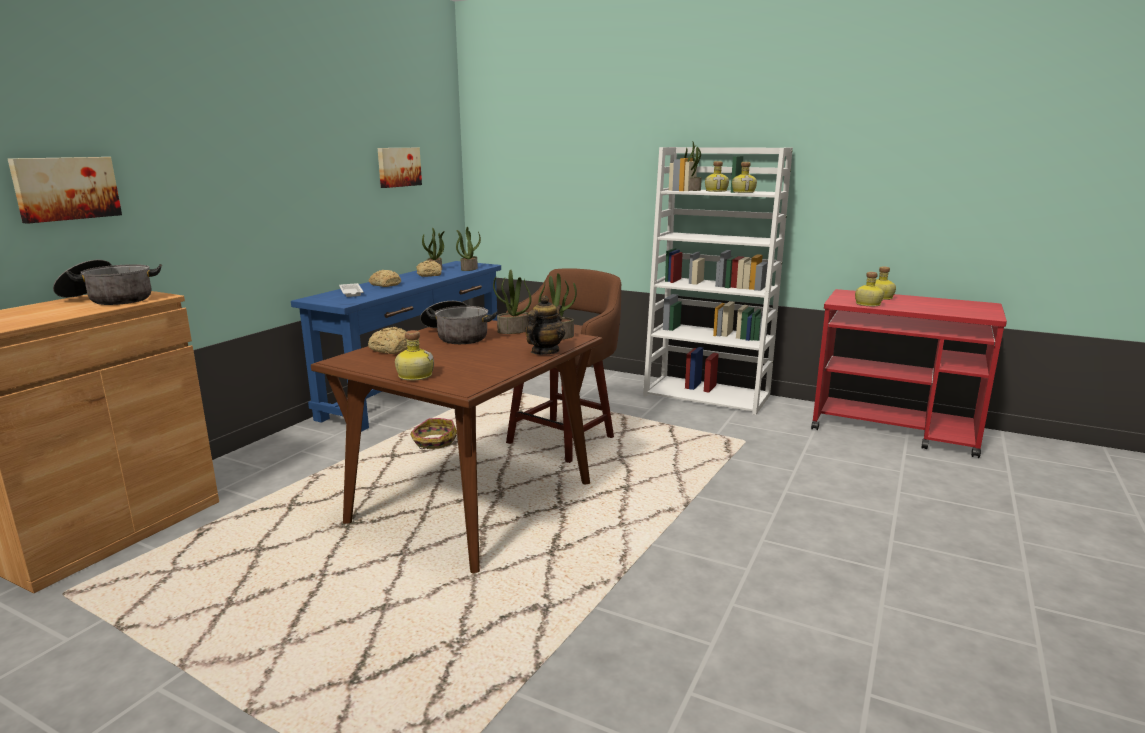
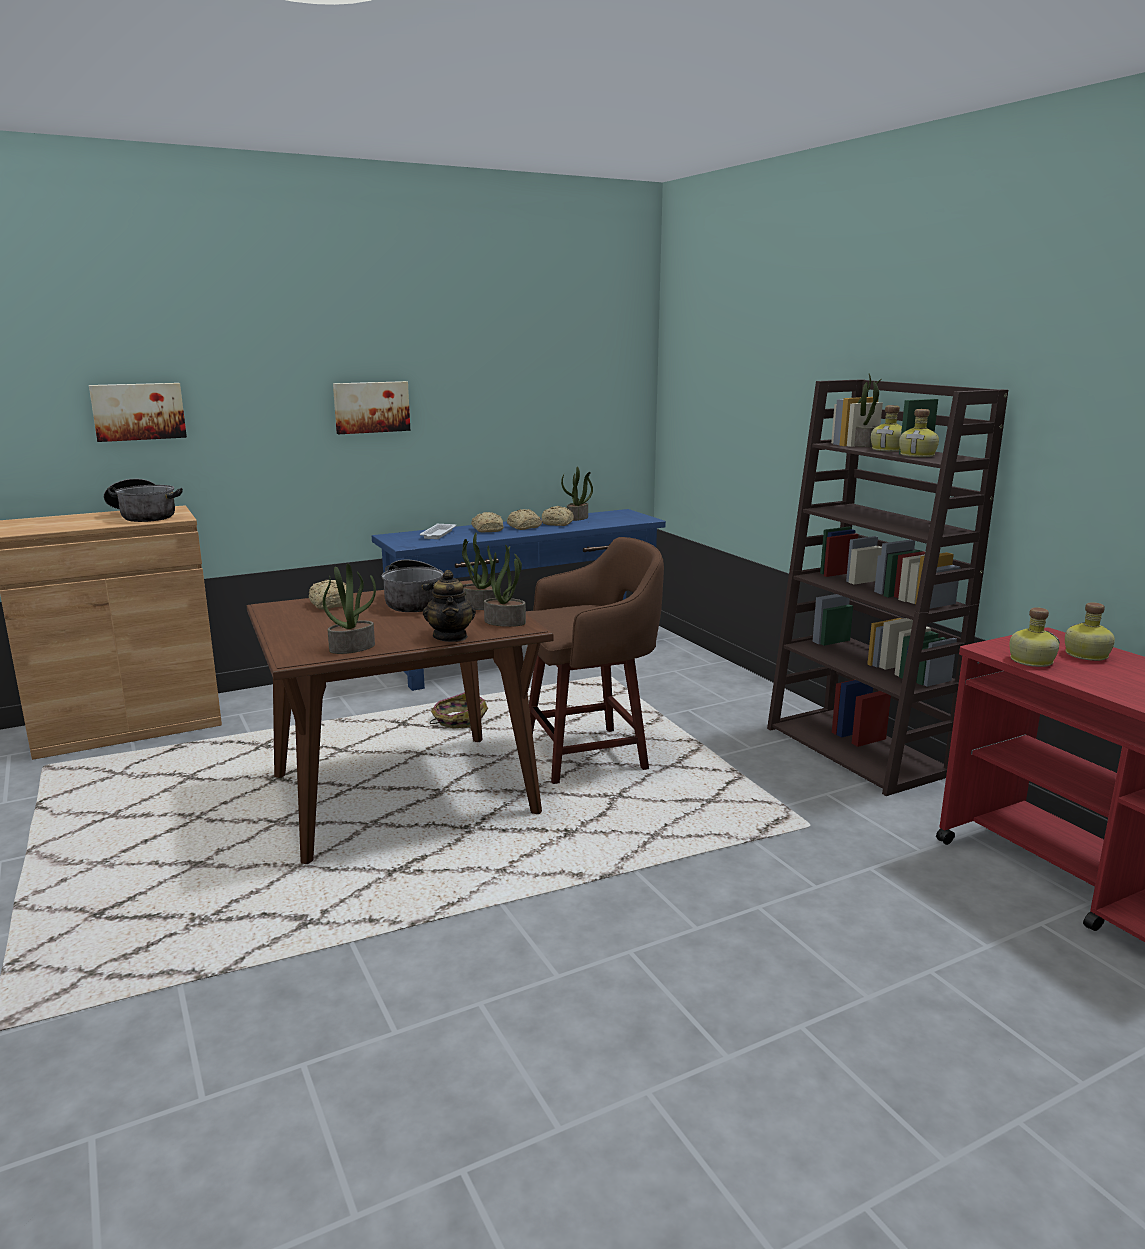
camera: 35 degrees right, 0 degrees up
(398, 167) = (545, 391): picture -> picture (371, 407)
(409, 280) = (524, 527): none -> bread
(414, 375) = (287, 635): bottle -> none
(469, 269) = (616, 521): potted plant -> potted plant (352, 647)
(544, 352) = (450, 637): teapot -> teapot turned 105 degrees clockwise
(708, 395) = (859, 751): white bookcase -> brown bookcase

